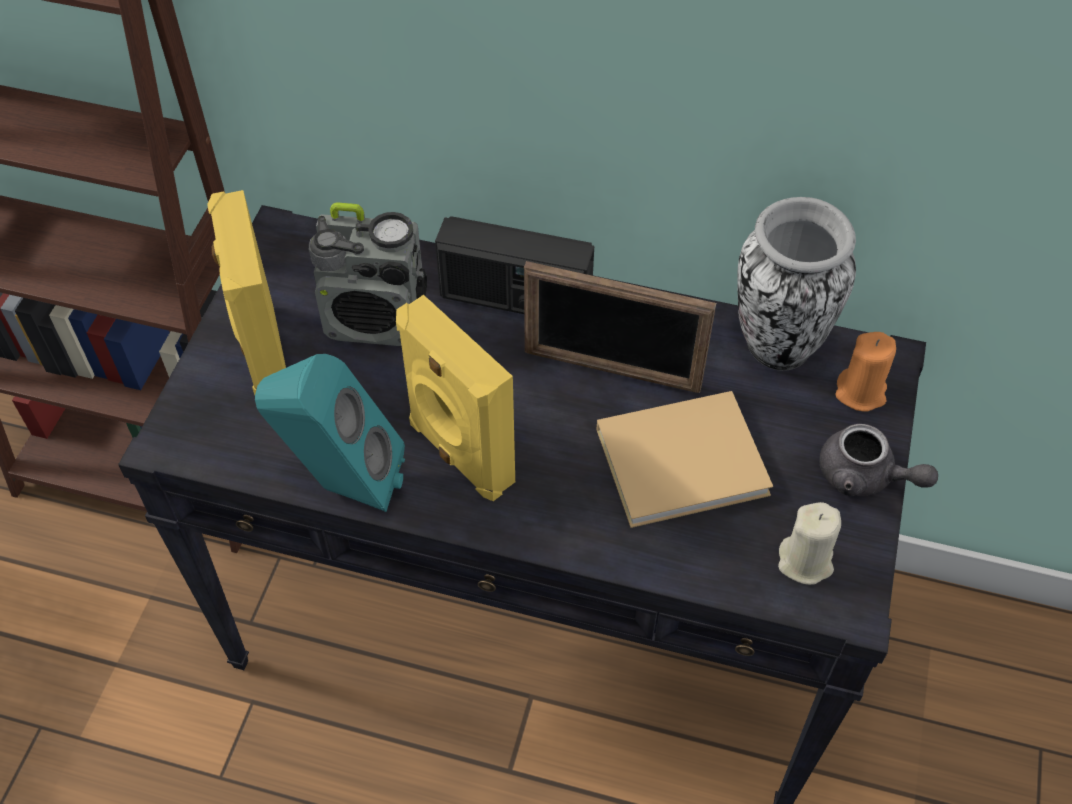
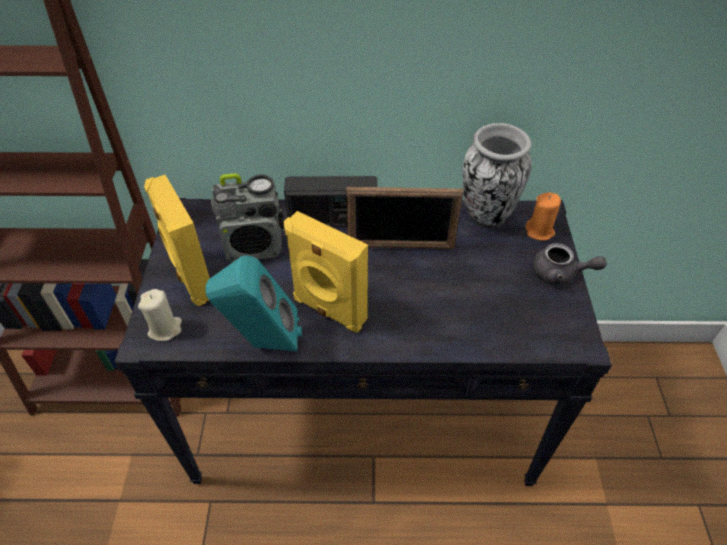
camera: 15 degrees left, 5 degrees down
(687, 461) = (460, 286): beige book -> none
(805, 561) = (547, 326): beige candle -> beige candle (165, 329)

